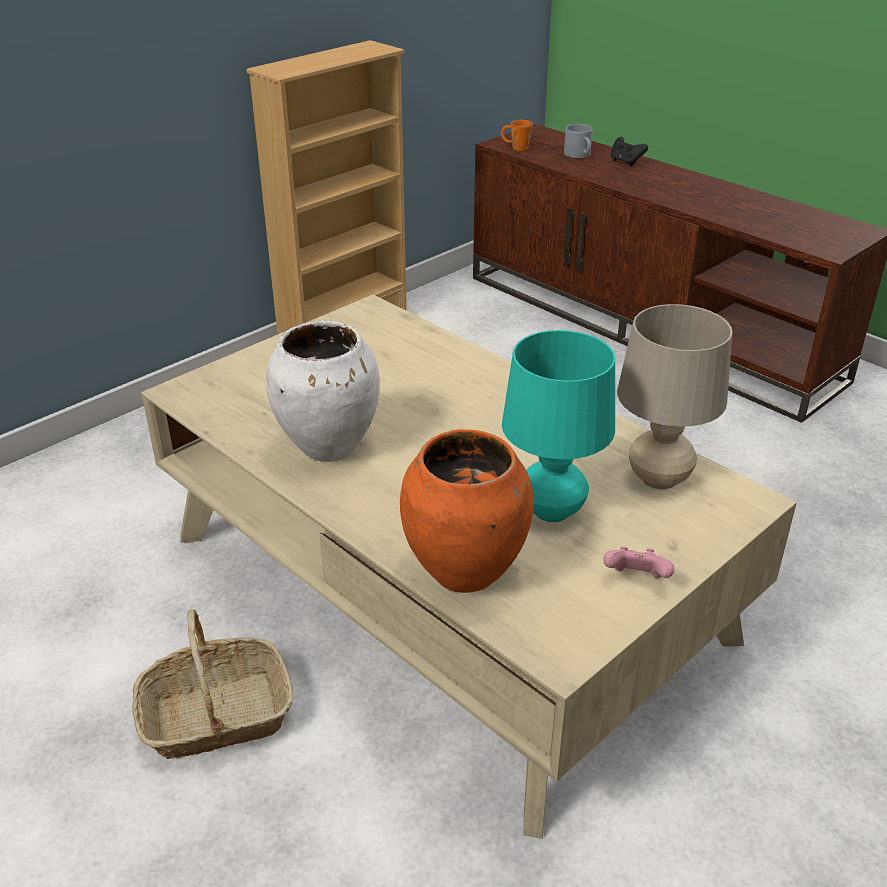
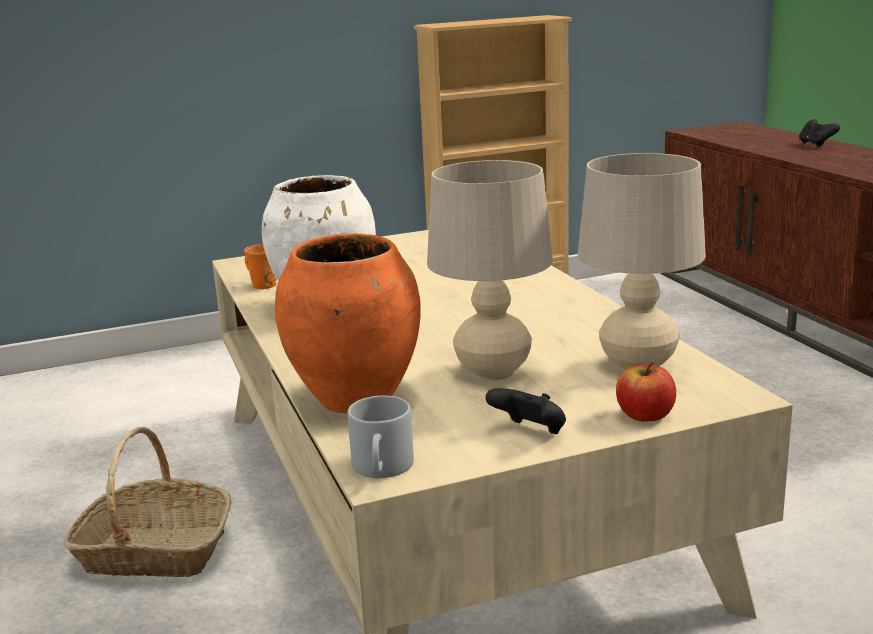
camera: 25 degrees right, 15 degrees down
(515, 148) = (703, 133): orange mug -> orange mug (260, 284)
(551, 510) = (492, 372): turquoise table lamp -> beige table lamp
(579, 155) = (768, 139): grey mug -> grey mug (383, 469)
(636, 579) = (530, 432): pink game controller -> black game controller
(705, 539) = (645, 415): none -> apple

